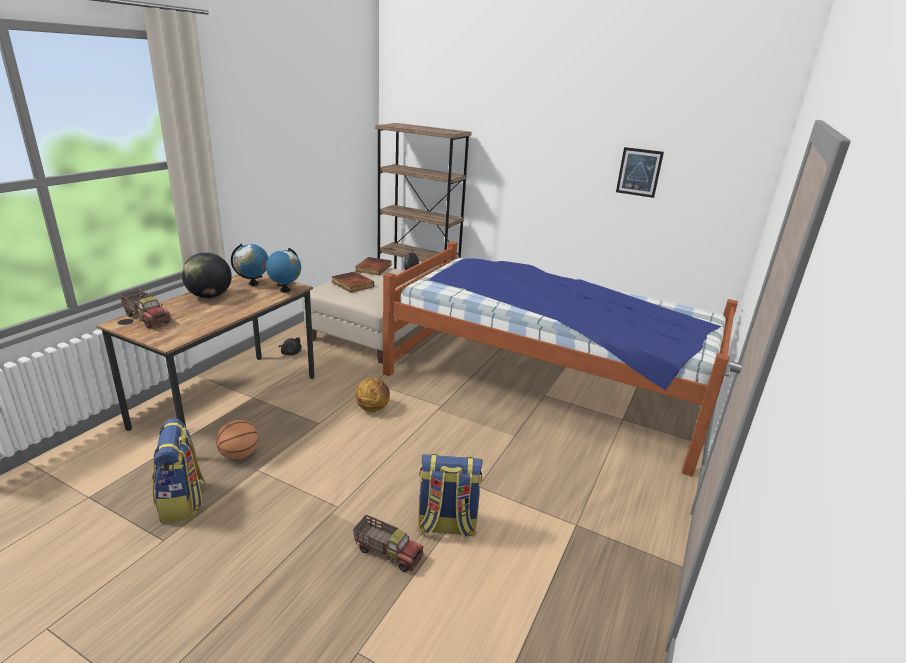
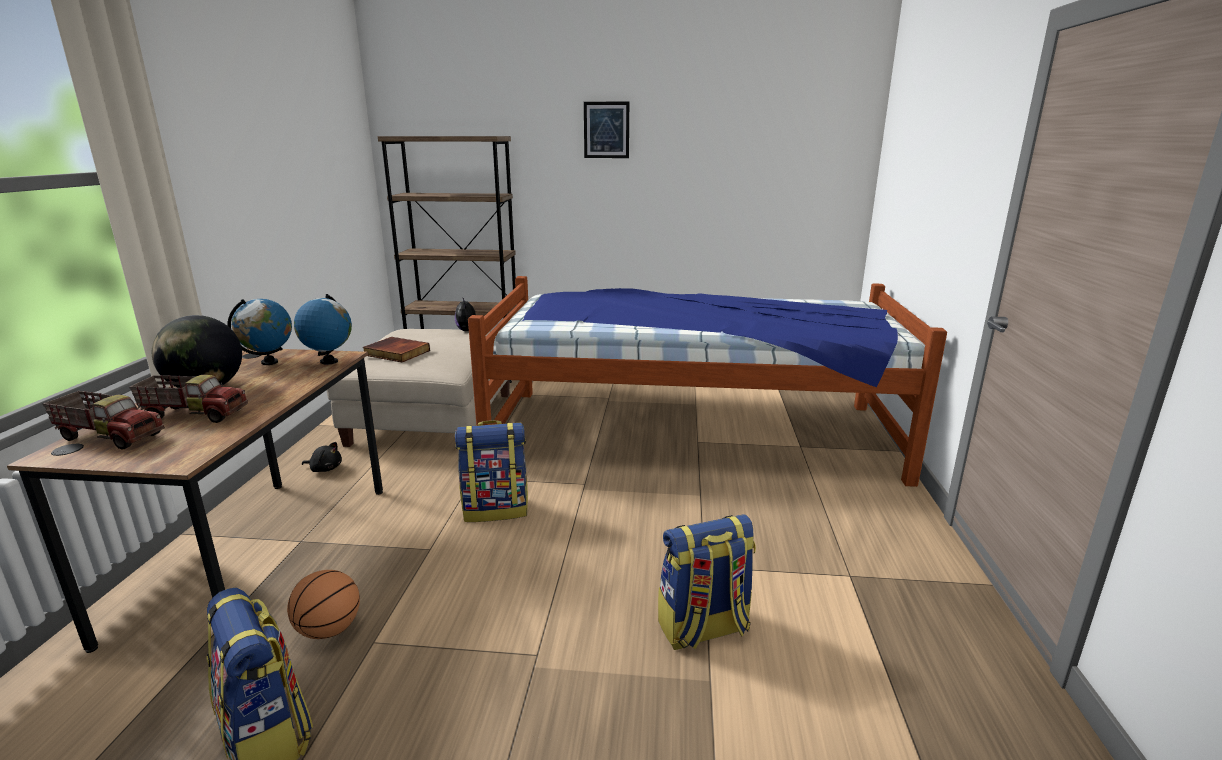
camera: 20 degrees left, 5 degrees down
(373, 268) = (409, 331): book -> none
(373, 408) = (496, 509): basketball -> backpack
(388, 552) = (653, 693): toy truck -> toy truck (195, 414)
(639, 172) = (730, 161): picture -> picture (606, 130)

